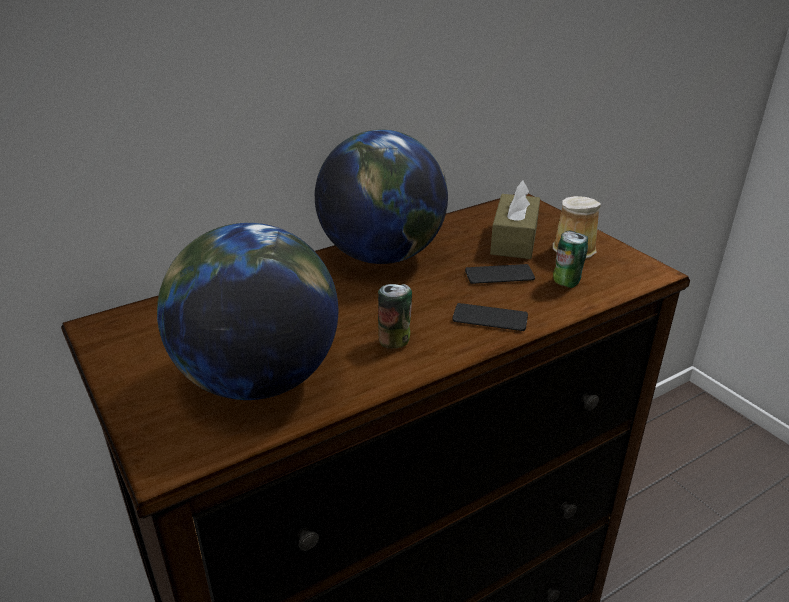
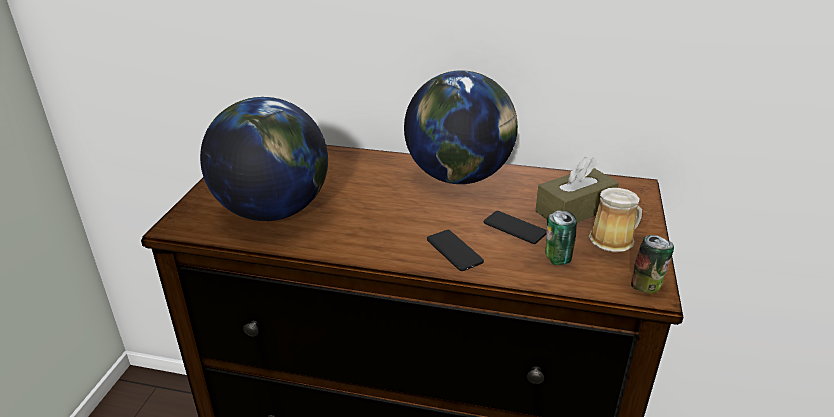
camera: 45 degrees right, 0 degrees up
(394, 340) = (373, 230): can -> can (646, 286)

